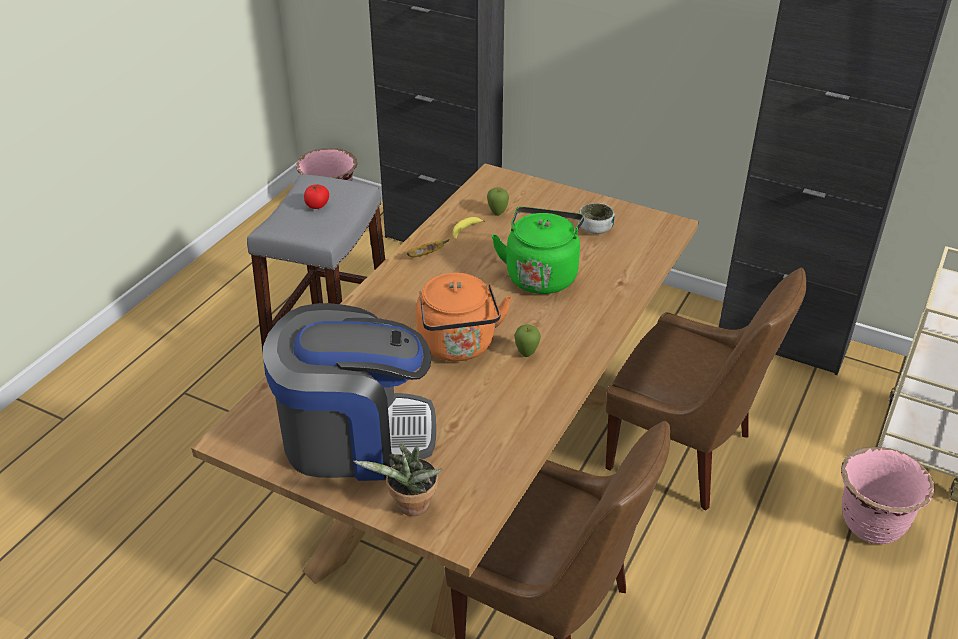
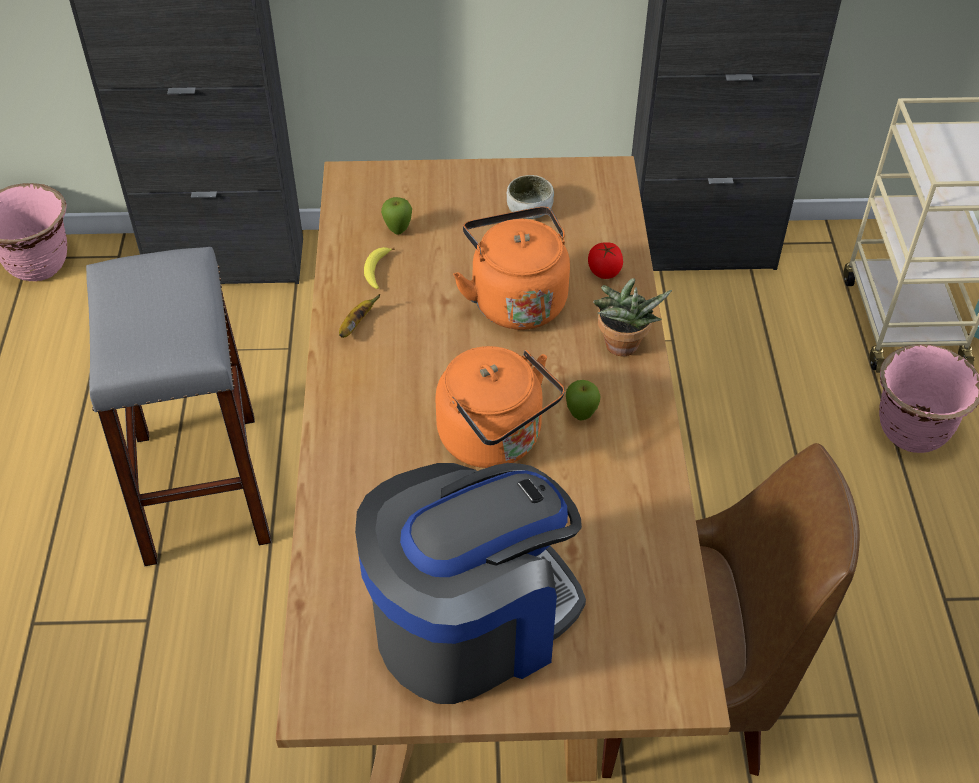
camera: 30 degrees left, 10 degrees up
(317, 205) = (151, 305): tomato -> tomato (604, 271)
(410, 508) = (609, 684): potted plant -> potted plant (621, 349)
(541, 275) = (516, 299): green kettle -> orange kettle
(684, 454) = (688, 432): brown chair -> none

